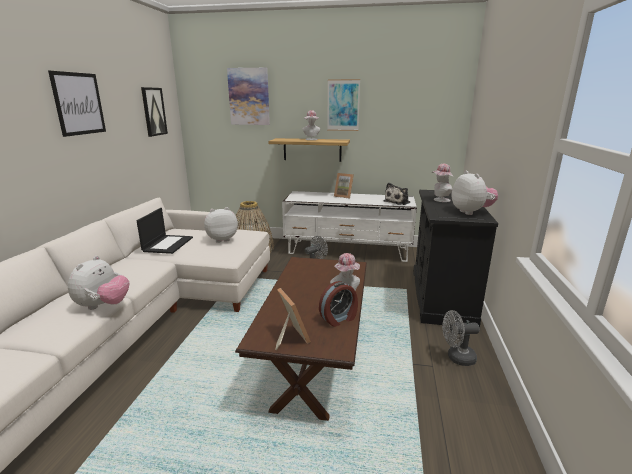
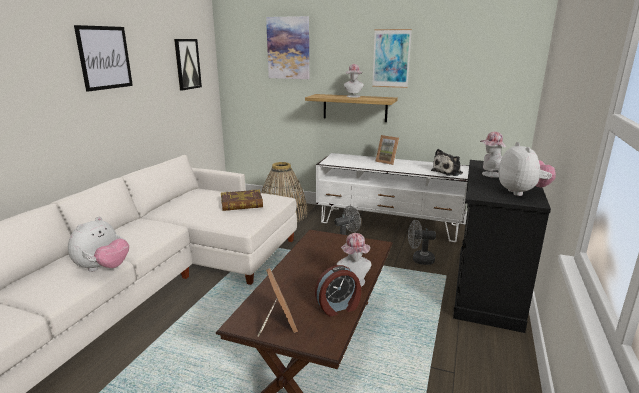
camera: 10 degrees right, 0 degrees up
(168, 244) = (186, 206): laptop -> none
(221, 239) = (242, 204): plush toy -> book
(456, 358) = (486, 366): grey fan -> grey fan (419, 260)

